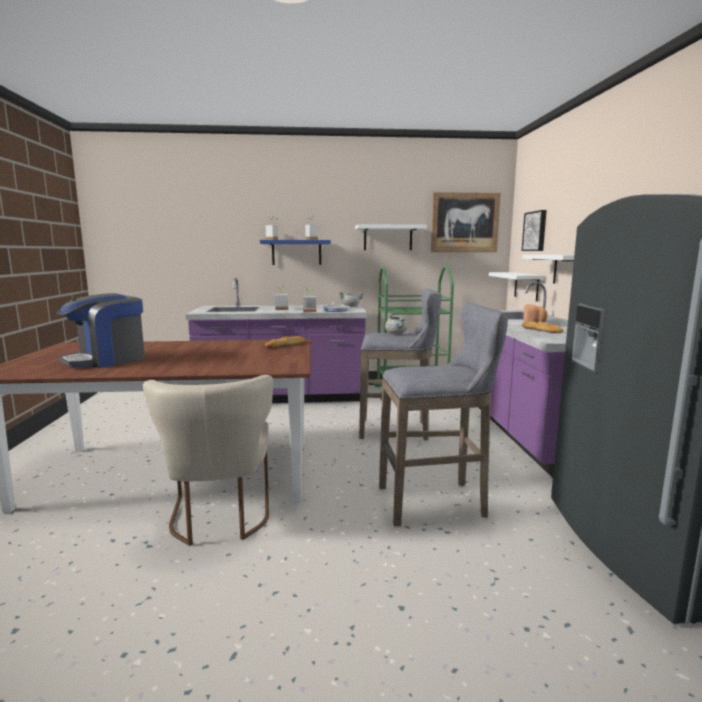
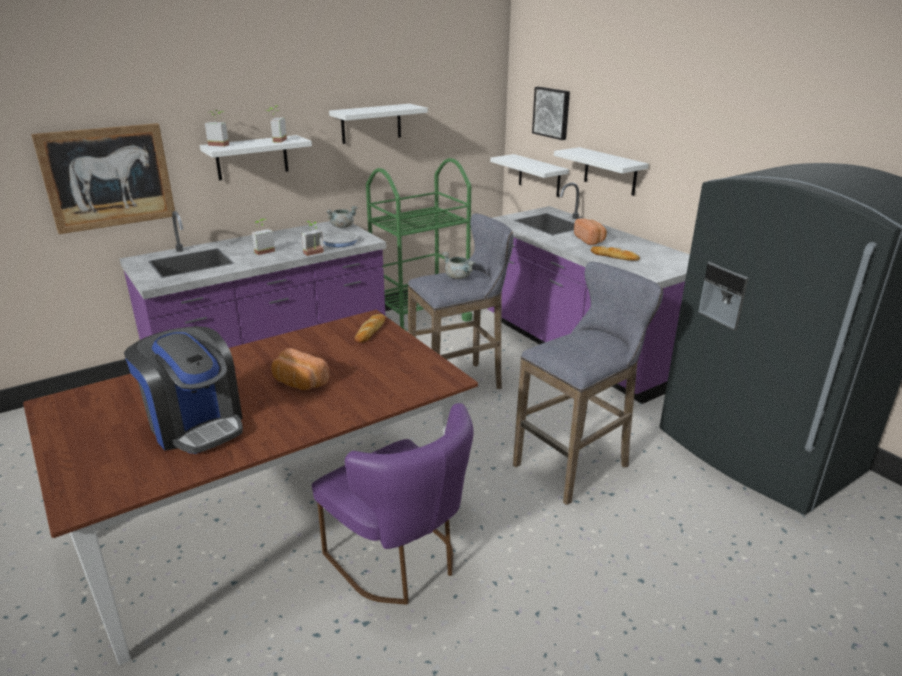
camera: 30 degrees left, 15 degrees up
(107, 360) = (195, 424): coffee machine -> coffee machine turned 60 degrees counterclockwise
(195, 356) = (299, 383): none -> bread
(220, 518) = (400, 561): beige chair -> purple chair
(296, 252) = (252, 157): blue shelf -> white shelf
(465, 222) = (459, 94): picture -> picture (108, 177)

